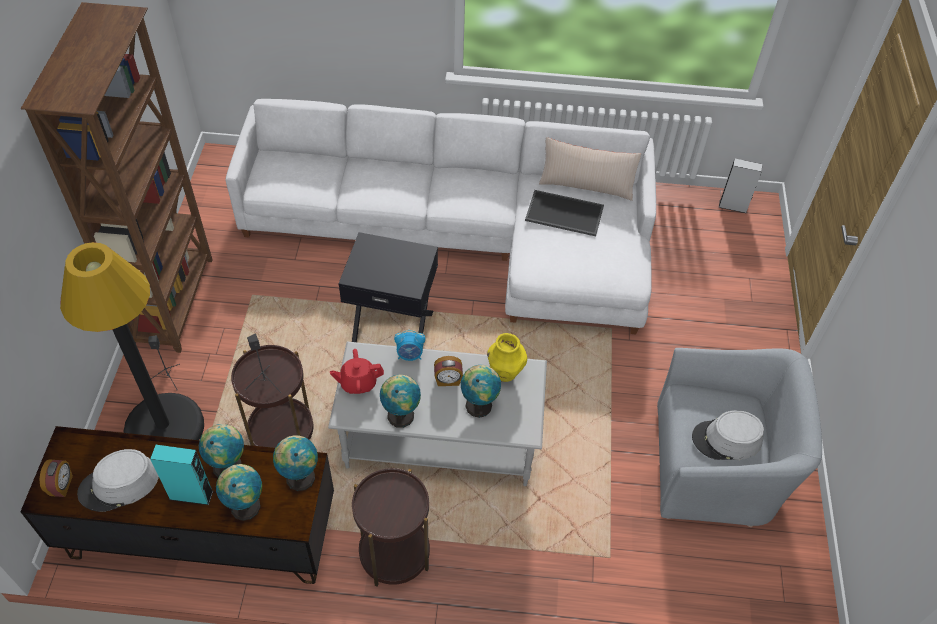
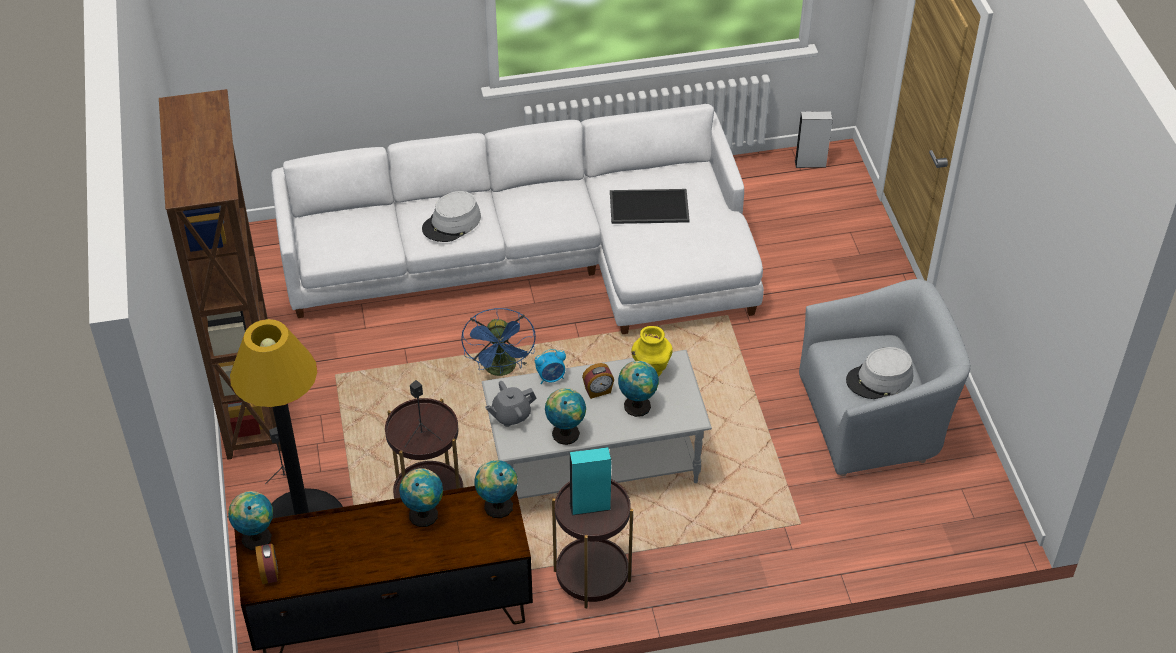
camera: 15 degrees left, 5 degrees down
(119, 484) = (326, 557): grey hat -> grey hat (452, 223)
(191, 495) = (400, 547): turquoise speaker -> turquoise speaker (590, 506)
(245, 505) = (457, 542): globe -> globe (256, 536)
(358, 383) = (511, 415): red teapot -> grey teapot
(393, 328) = (502, 370): black side table -> blue fan
(586, 184) = (660, 172): beige pillow -> none

